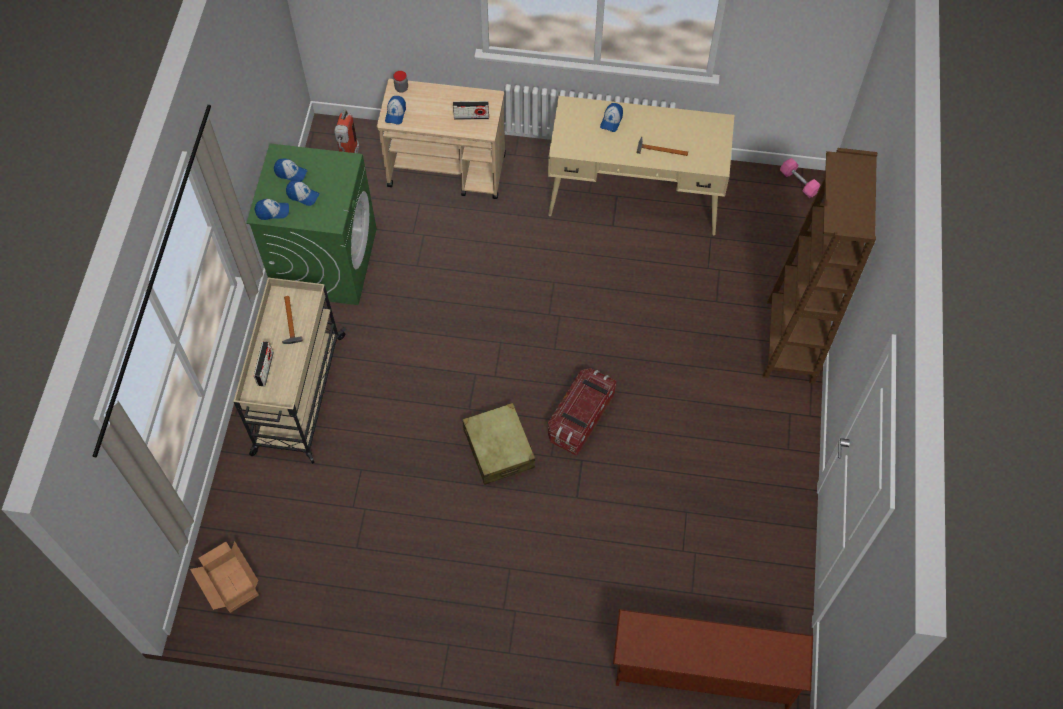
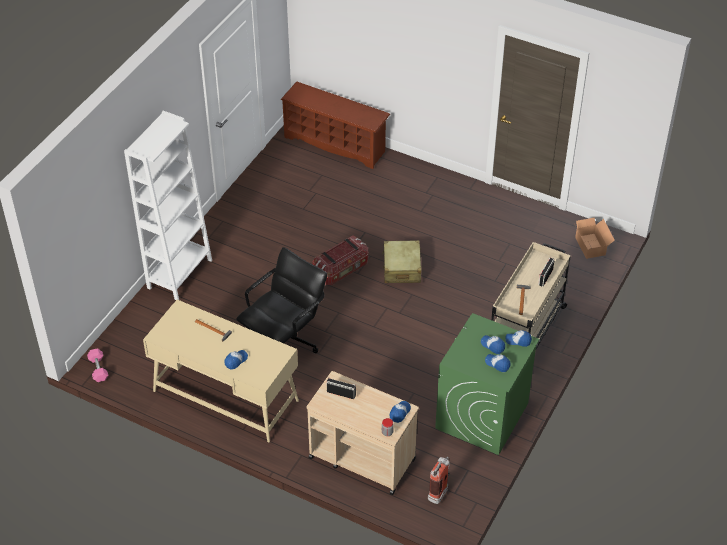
camera: 160 degrees left, 15 degrees down
(601, 284) = (285, 342): none -> black office chair
(790, 341) = (179, 274): brown bookcase -> white bookcase

